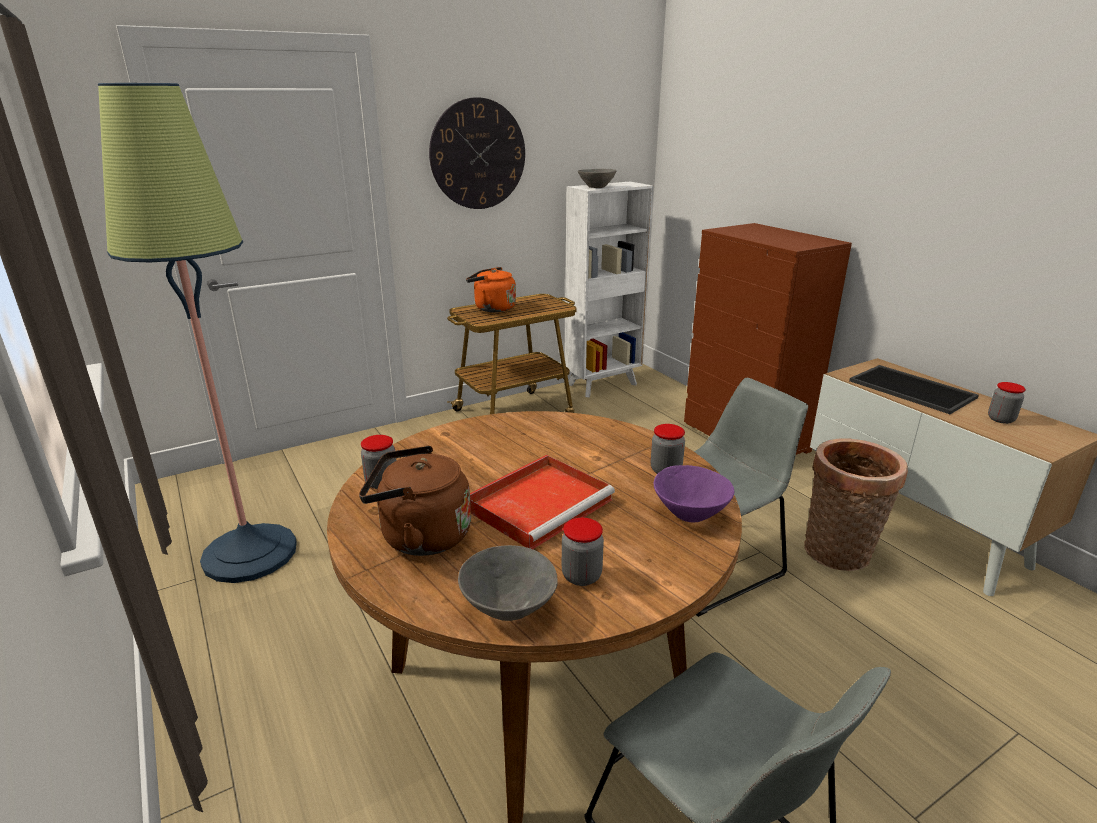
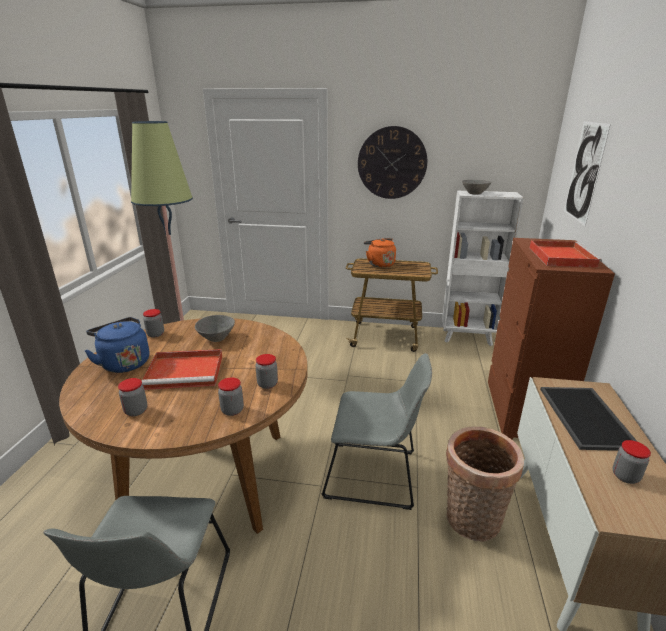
camera: 40 degrees right, 0 degrees up
(420, 536) = (124, 363): brown kettle -> blue kettle
(509, 608) = (91, 408): grey bowl -> grey bowl (216, 338)
(690, 513) = (232, 410): purple bowl -> jar
(742, 144) = (584, 172): none -> picture
(784, 238) = (560, 256): none -> red tray

